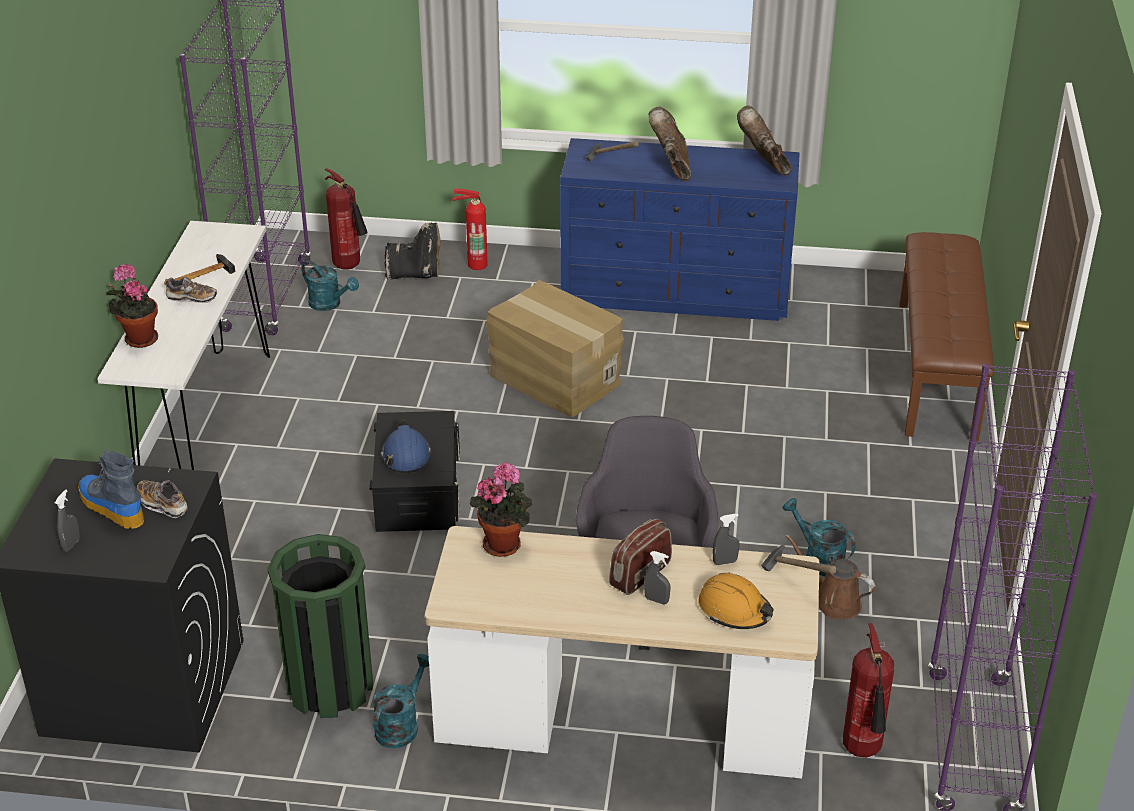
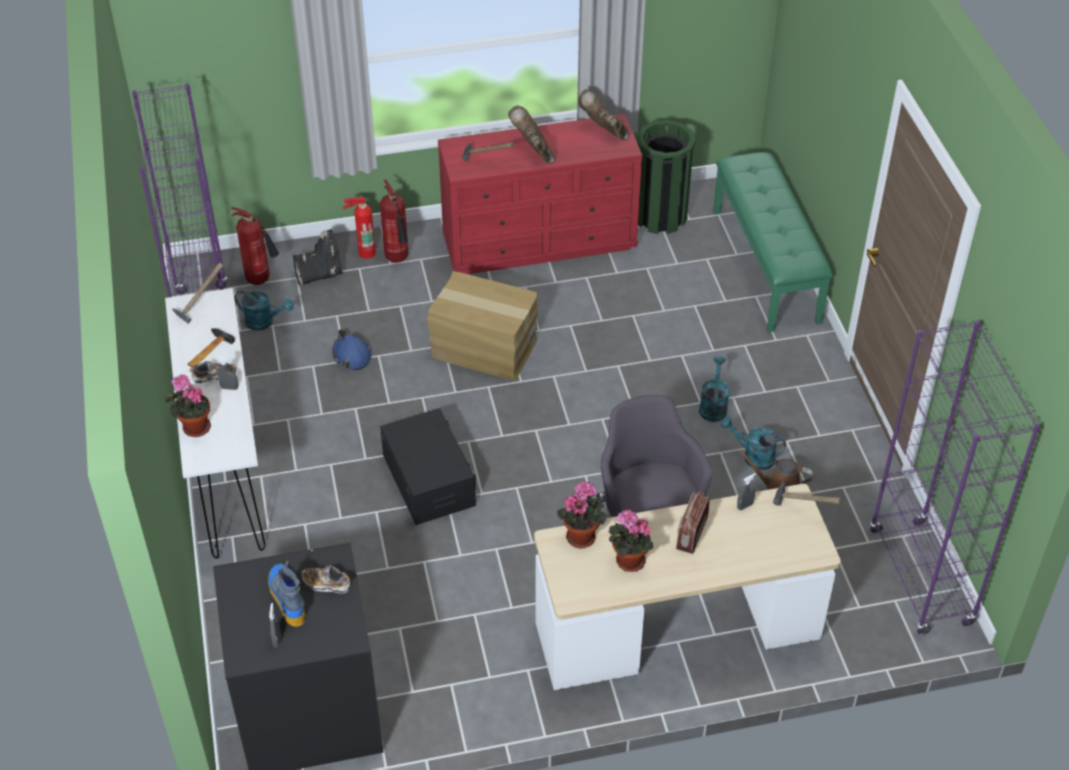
camera: 20 degrees left, 10 degrees up
(110, 507) = (287, 598): boot -> boot turned 45 degrees clockwise
(220, 236) = (200, 308): none -> hammer
(330, 686) = (451, 668): green trash can -> green trash can (660, 216)
(401, 725) = (521, 683): turquoise watering can -> turquoise watering can (713, 406)
(405, 455) = (423, 459): blue hard hat -> blue hard hat (351, 355)
(543, 584) = (627, 561): none -> potted plant
(656, 600) = (713, 552): grey spray bottle -> grey spray bottle (229, 388)
(677, 293) = (540, 242): blue dresser -> red dresser
(734, 610) = (770, 544): orange hard hat -> none
(863, 752) = (851, 605): fire extinguisher -> fire extinguisher (398, 259)
(938, 369) = (766, 265): brown bench -> green bench

